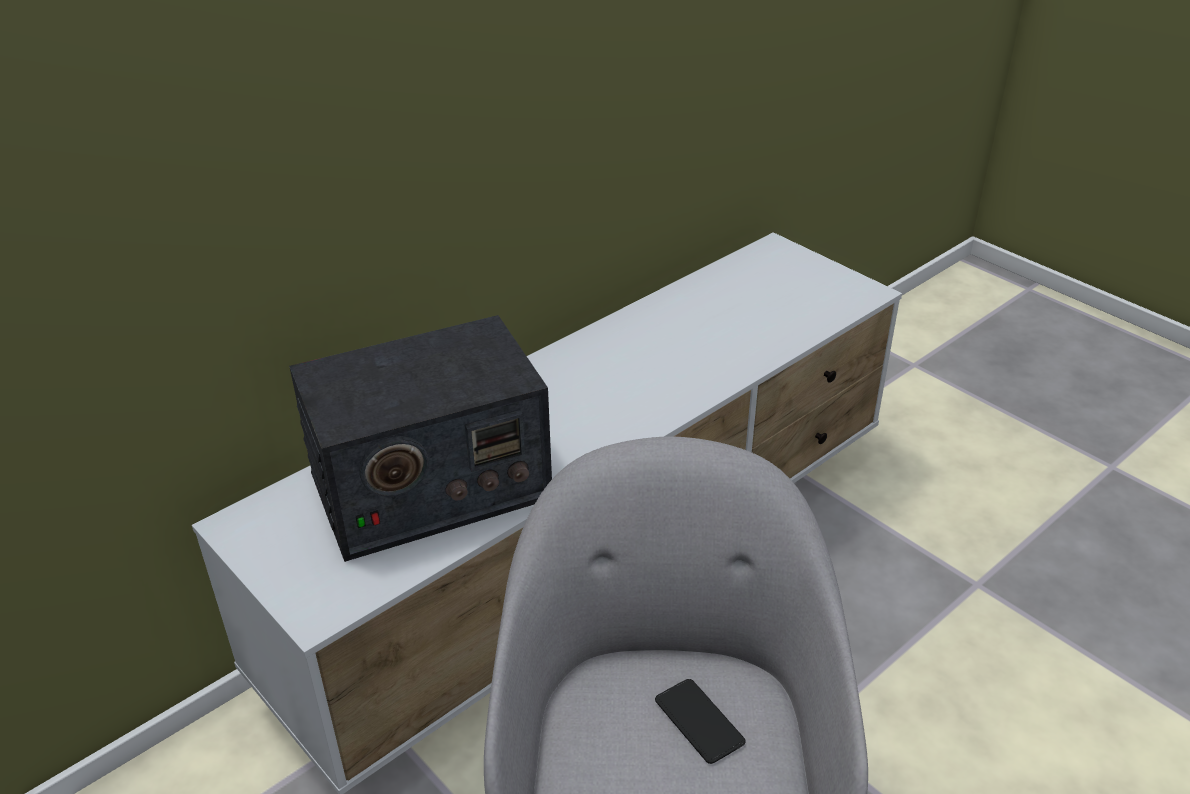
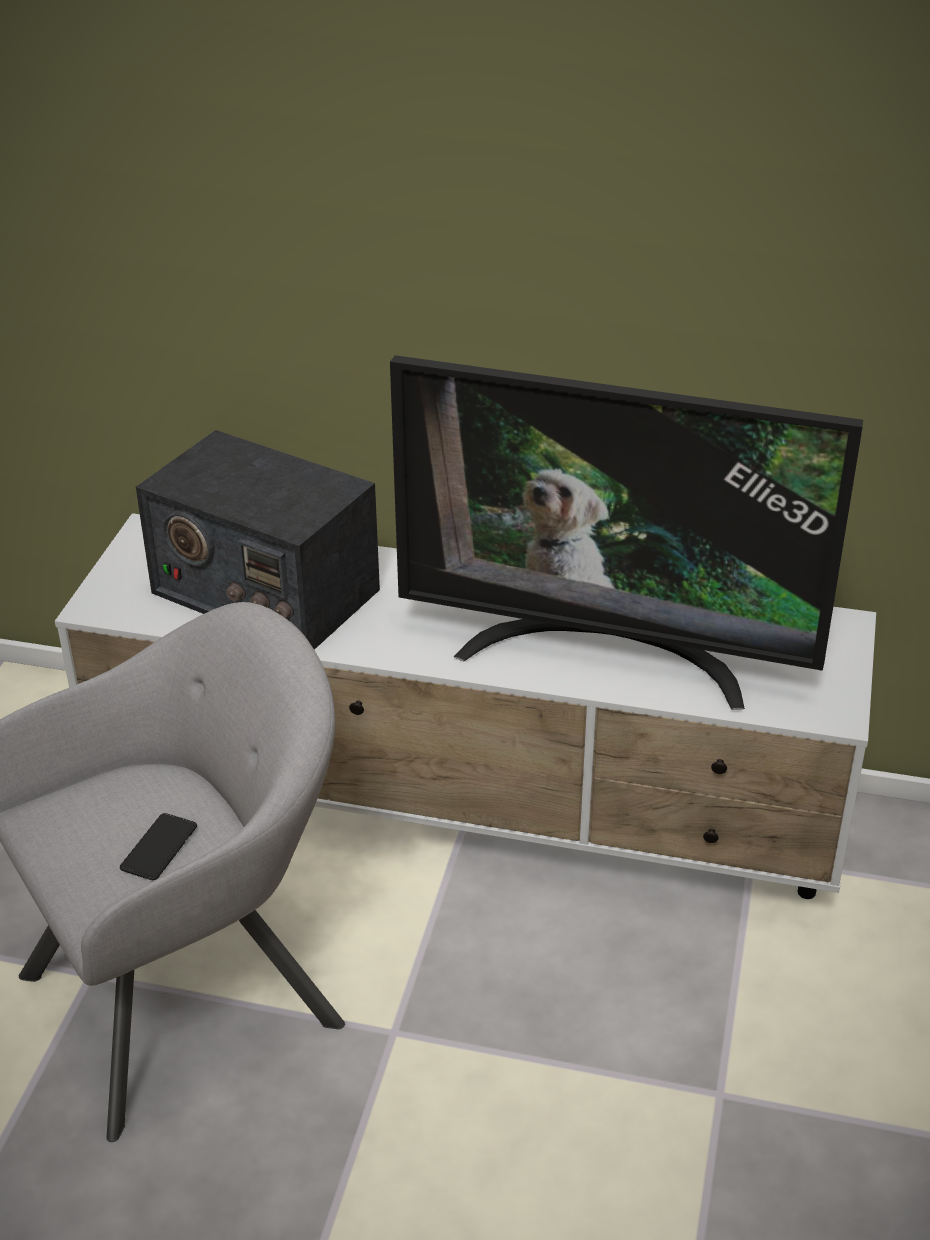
camera: 55 degrees right, 0 degrees up
(708, 348) = (608, 652): none -> television

